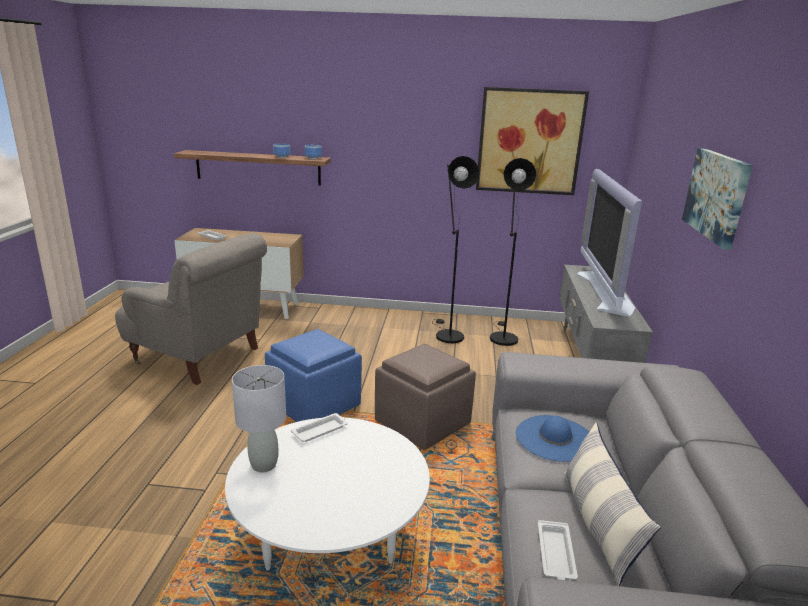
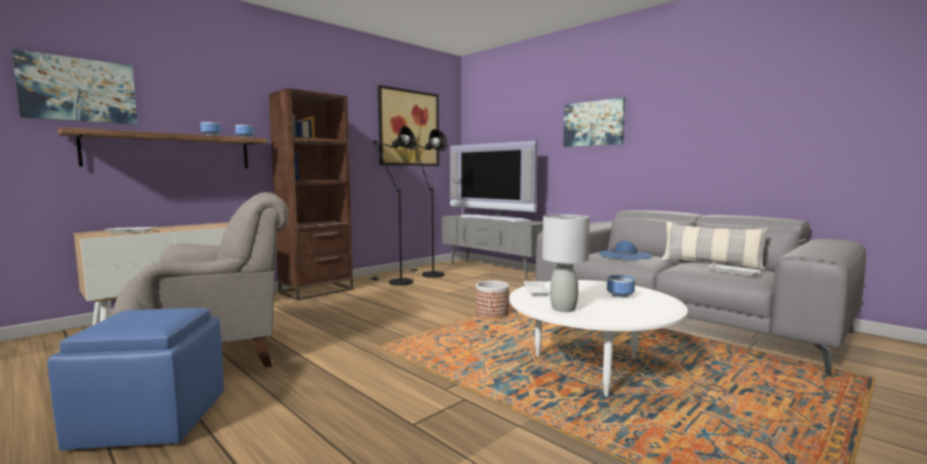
camera: 50 degrees left, 15 degrees down
(197, 118) = (79, 90): none -> picture
(313, 405) = (408, 334): blue ottoman -> blue ottoman (149, 422)
(353, 487) = (621, 296): none -> bowl
(367, 317) = (316, 291): none -> brown bookcase
(423, 423) = (492, 313): brown ottoman -> planter

